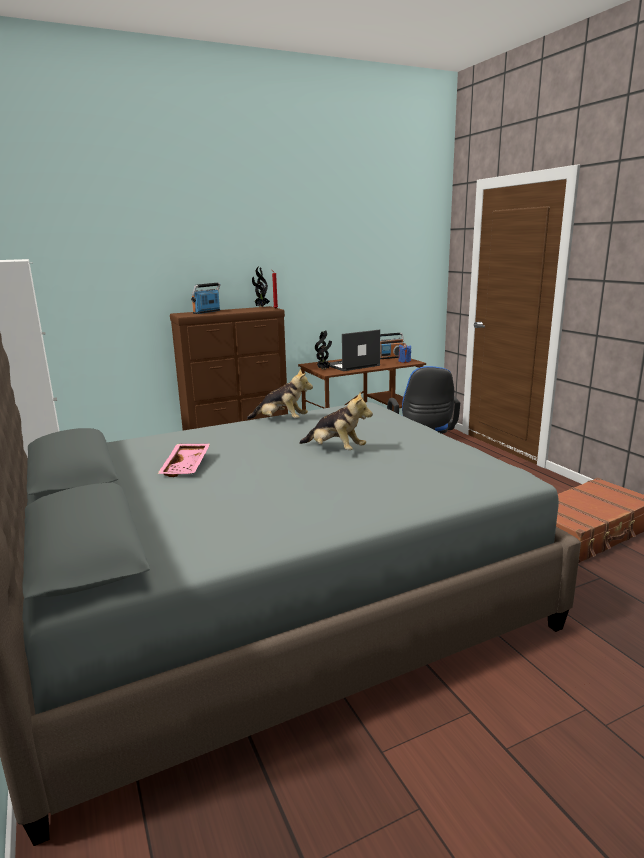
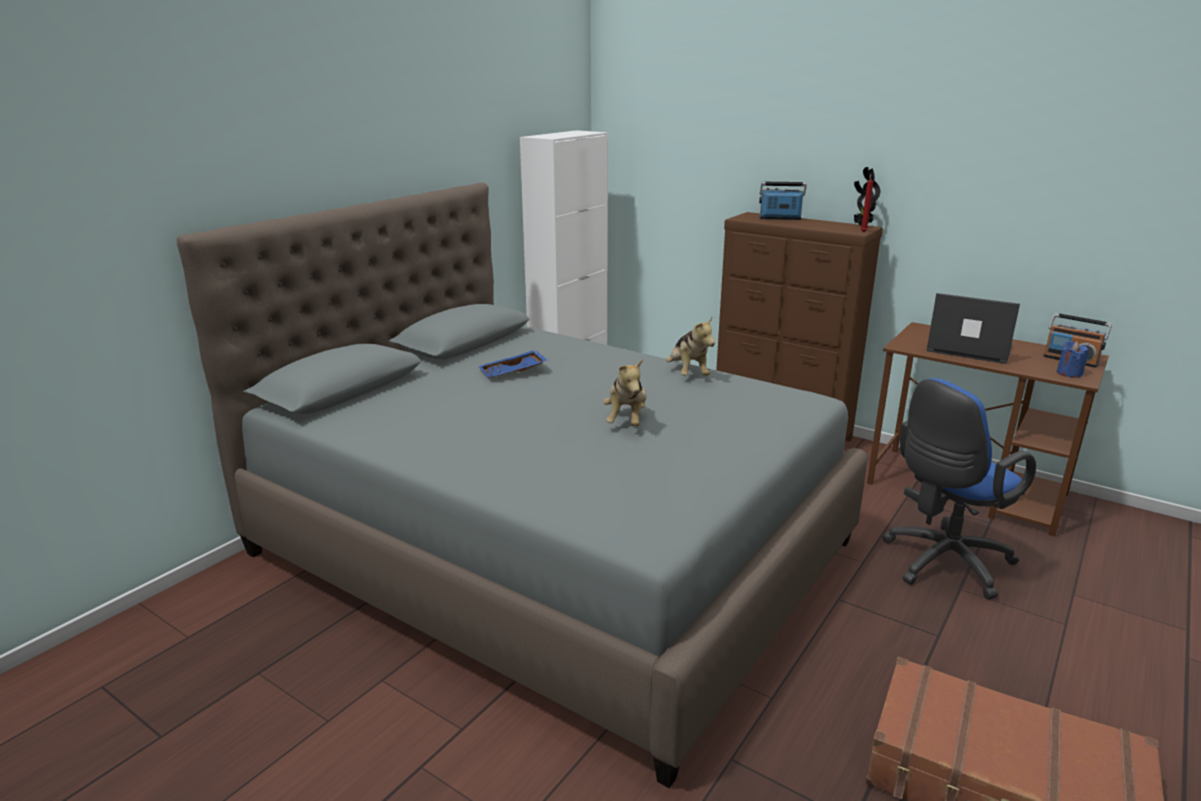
camera: 60 degrees right, 5 degrees up
(187, 466) = (513, 372): pink tray -> blue tray
(323, 369) = (912, 340): potted plant -> none

